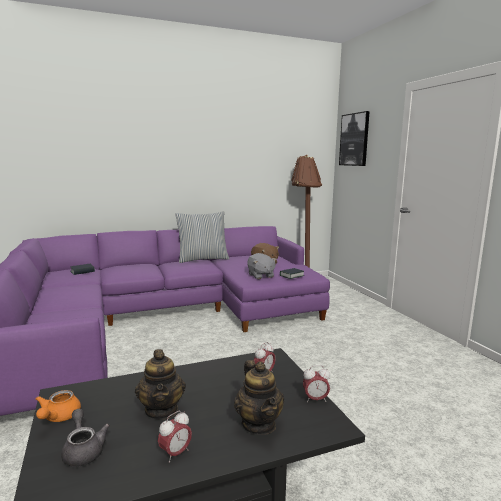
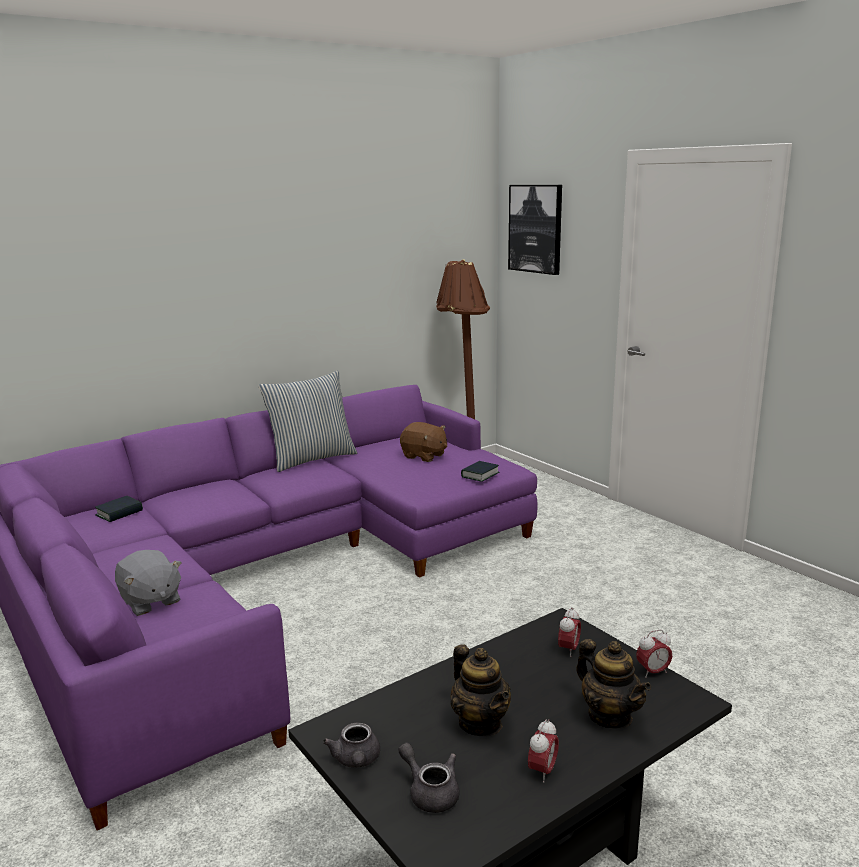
camera: 15 degrees left, 5 degrees up
(58, 417) = (356, 761): orange teapot -> grey teapot
(260, 275) = (431, 481): grey plush toy -> grey plush toy (150, 602)

